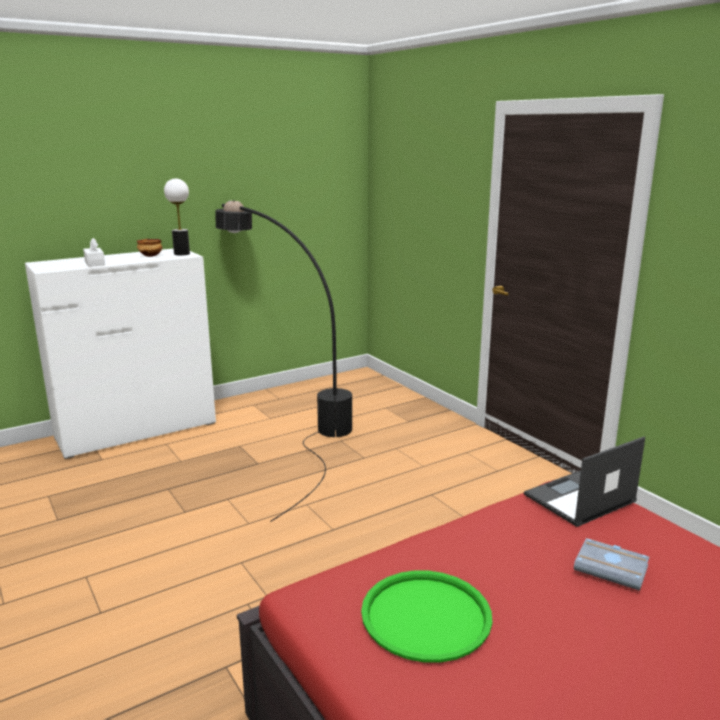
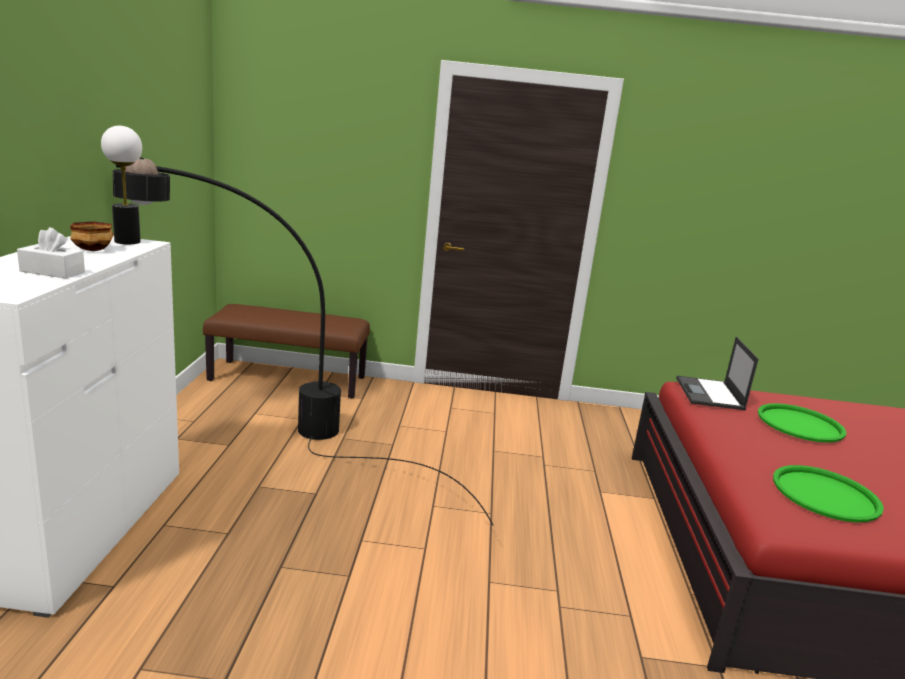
camera: 55 degrees left, 0 degrees up
(384, 392) = (289, 379): none -> brown bench
(612, 568) = (799, 424): grey book -> green tray

